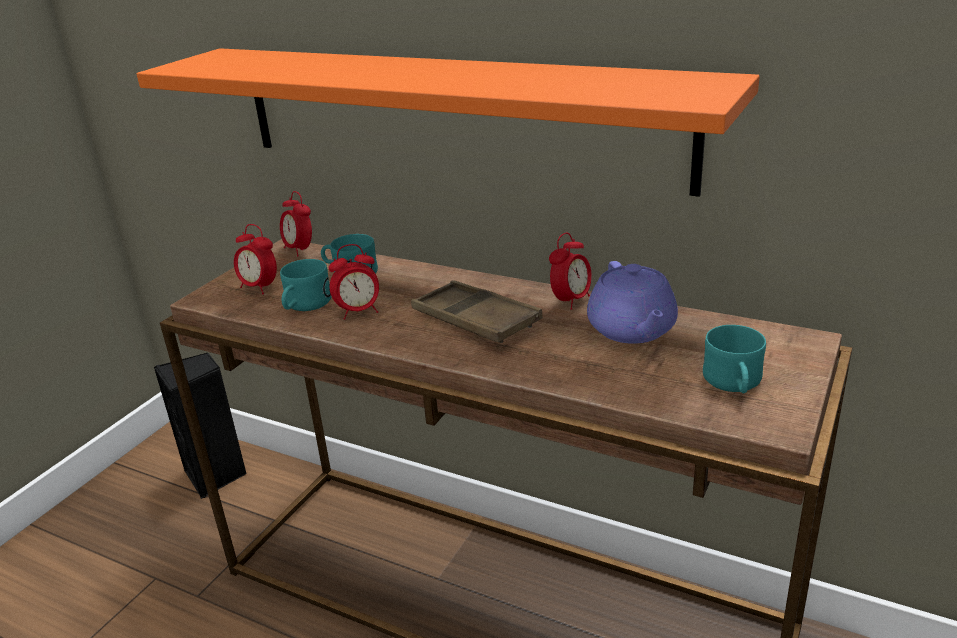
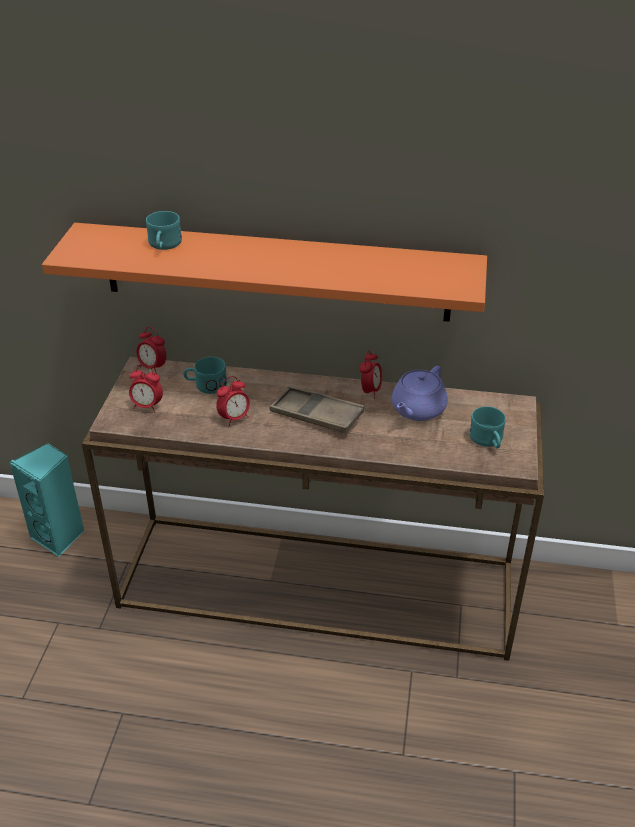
camera: 20 degrees left, 10 degrees up
(216, 476) = (59, 536): black speaker -> turquoise speaker
(304, 306) = (192, 418): turquoise mug -> turquoise mug (164, 246)
(632, 330) = (417, 410): purple teapot -> purple teapot turned 60 degrees clockwise

